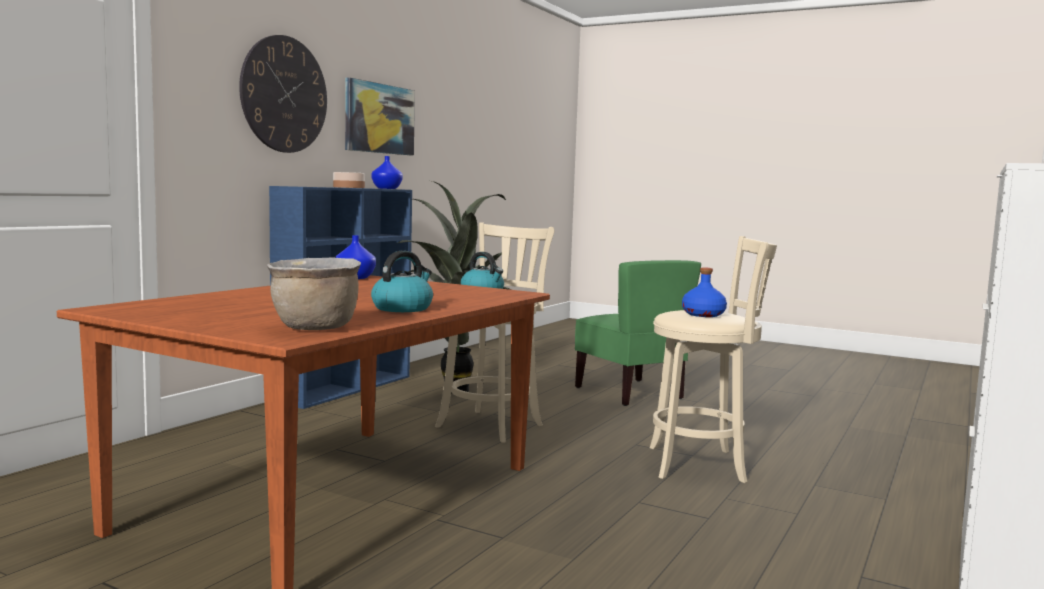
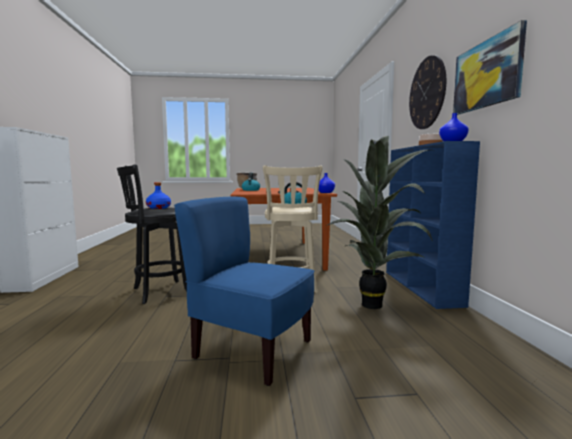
camera: 145 degrees right, 0 degrees up
(630, 393) = (252, 351): green chair -> blue chair
(702, 464) = (158, 292): beige stool -> black stool

